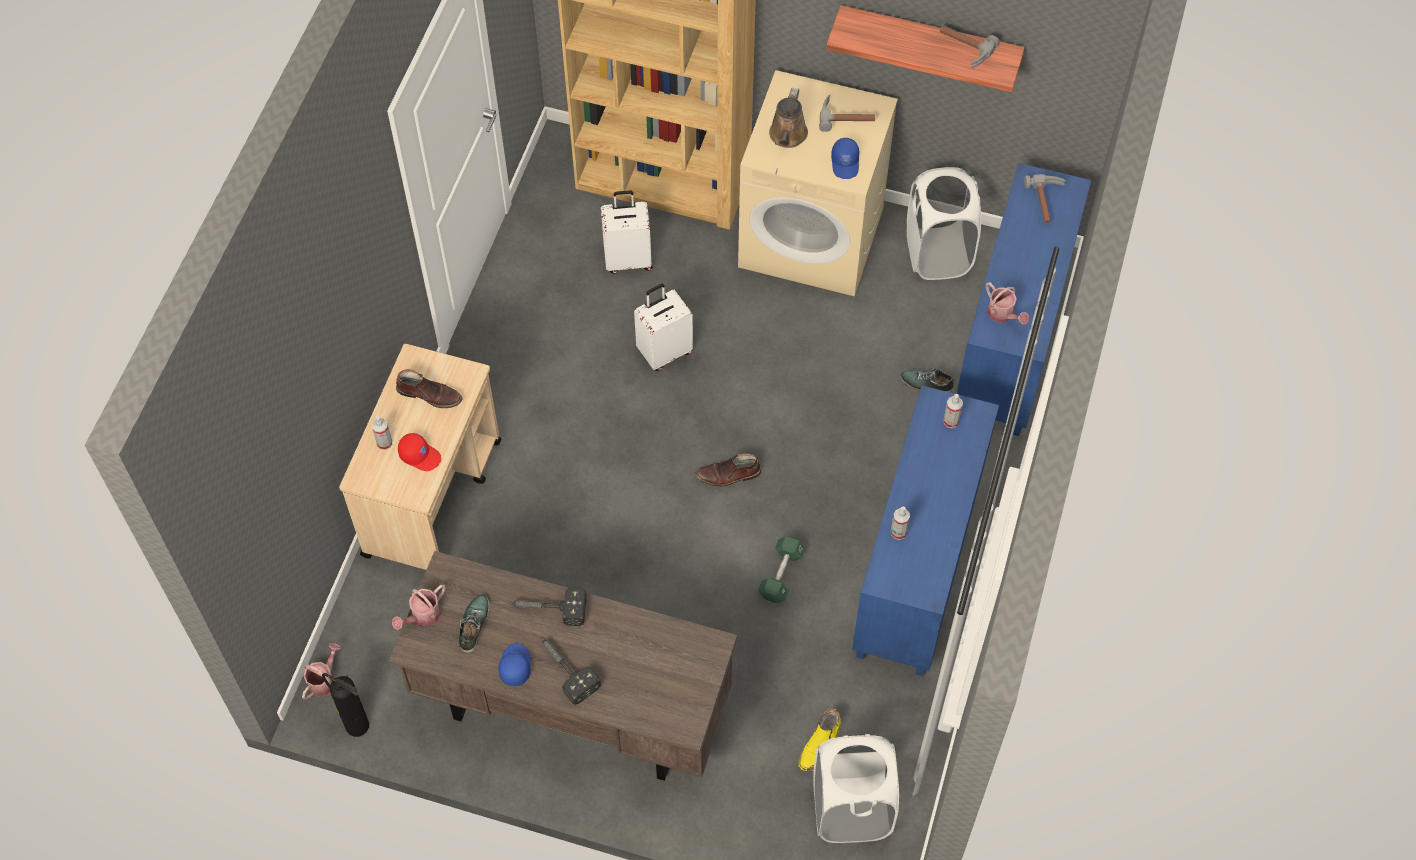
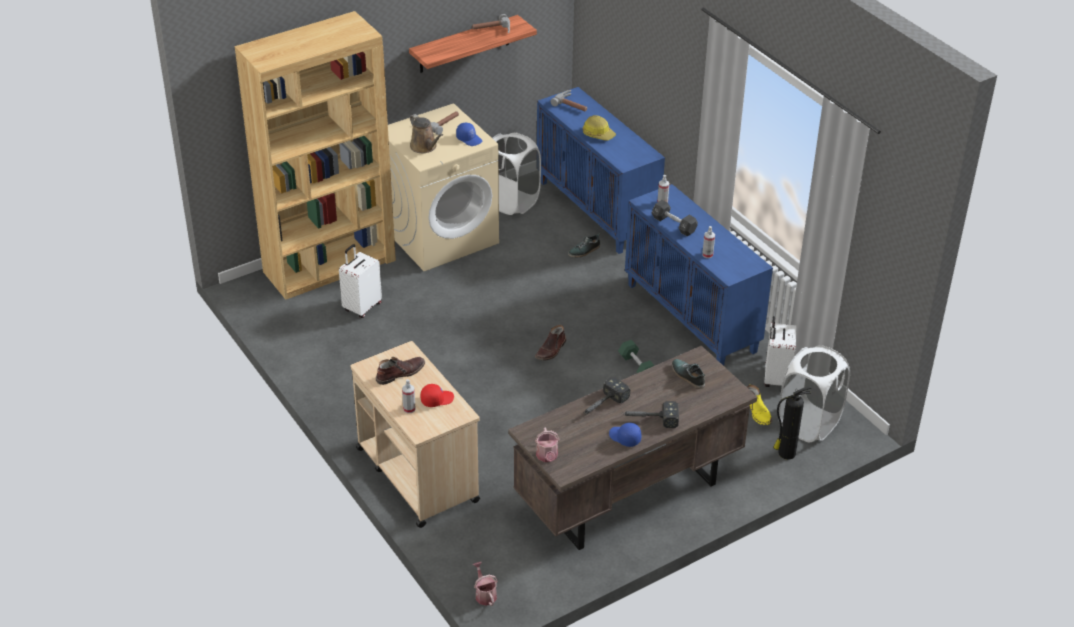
camera: 50 degrees left, 20 degrees down
(356, 725) = (533, 596): fire extinguisher -> fire extinguisher (785, 454)
(473, 625) = (578, 440): shoe -> shoe (687, 376)
(664, 351) = (441, 328): white suitcase -> white suitcase (775, 378)
(920, 461) = (674, 225): none -> black dumbbell
(1003, 314) = (620, 153): watering can -> none
(1017, 266) = (598, 134): none -> hard hat

